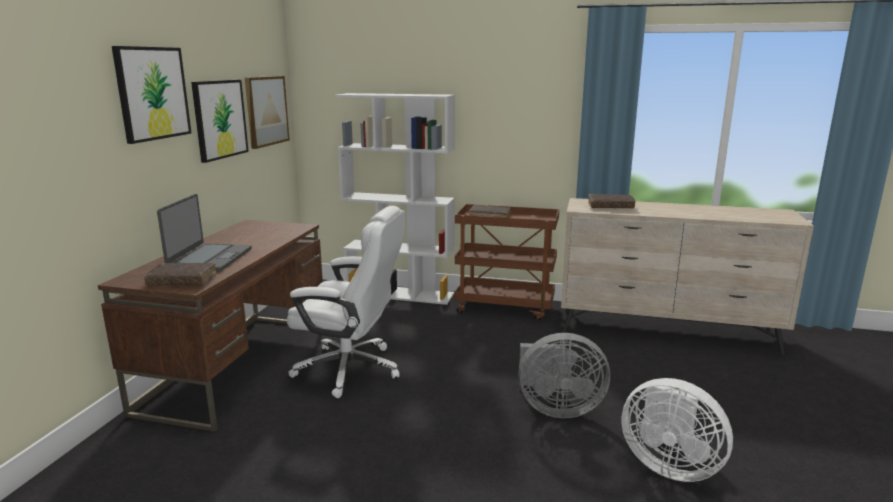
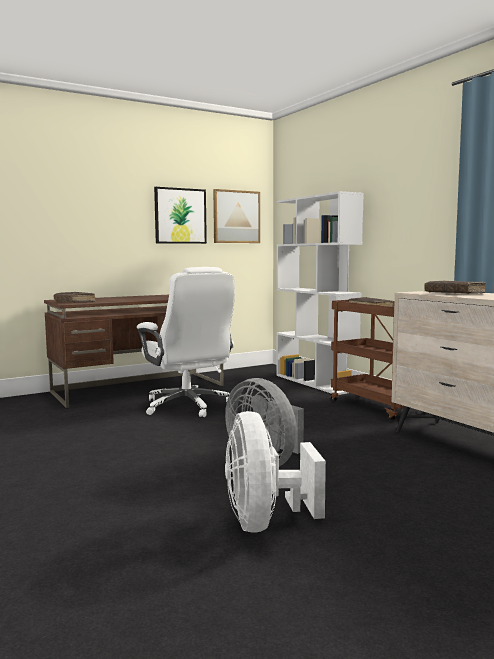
camera: 45 degrees right, 10 degrees down
(152, 93) = (115, 190): picture -> none
(210, 259) = (115, 299): laptop -> none

